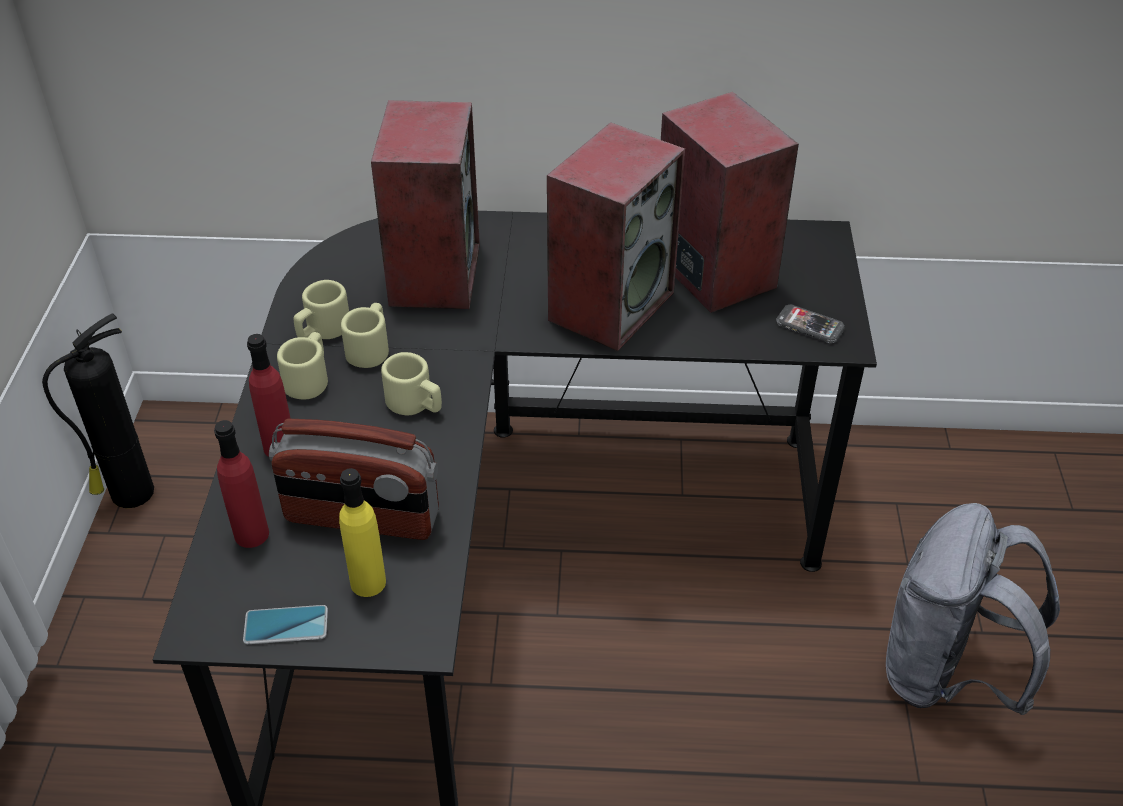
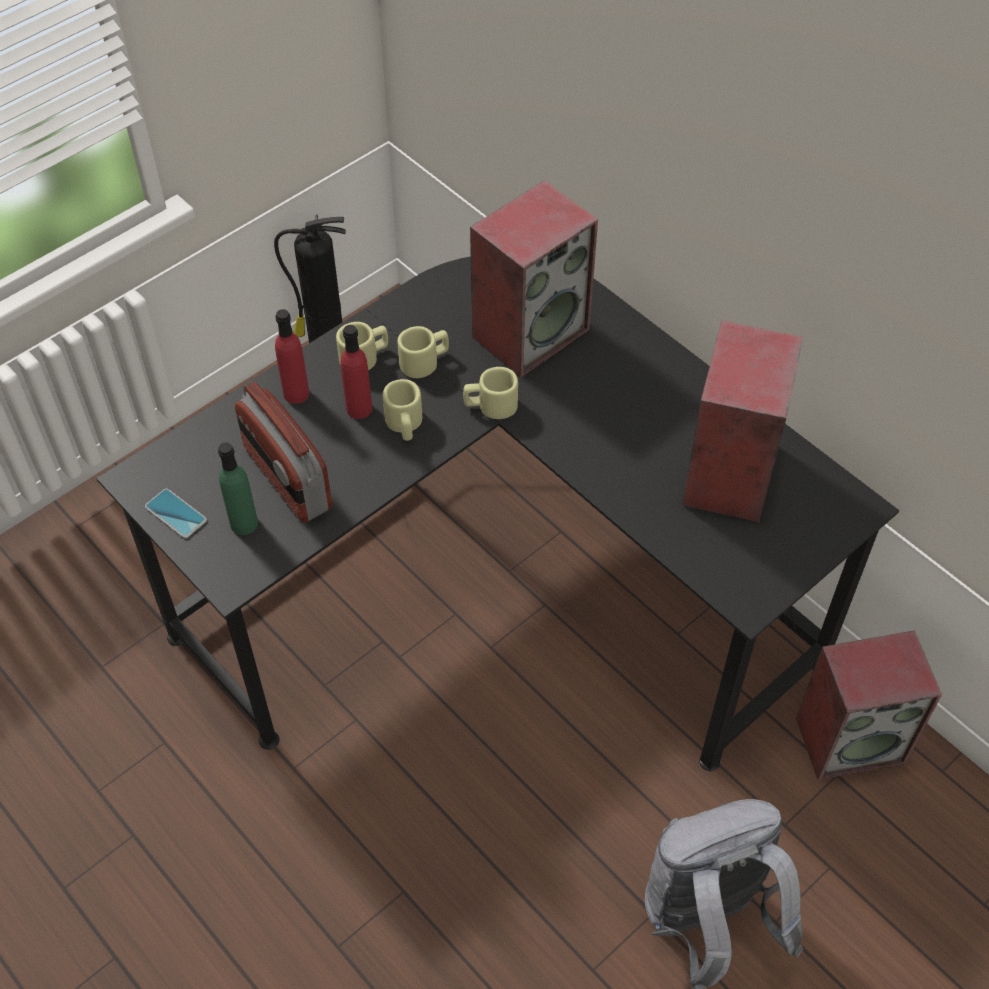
camera: 45 degrees right, 10 degrees up
(251, 534) = (220, 441): red bottle -> red bottle (359, 408)
(322, 330) = (411, 326): beige mug -> beige mug (490, 405)
(368, 582) = (244, 523): yellow bottle -> green bottle
(611, 304) = (619, 445): speaker -> speaker (850, 739)
(809, 326) = (741, 571): phone -> none

